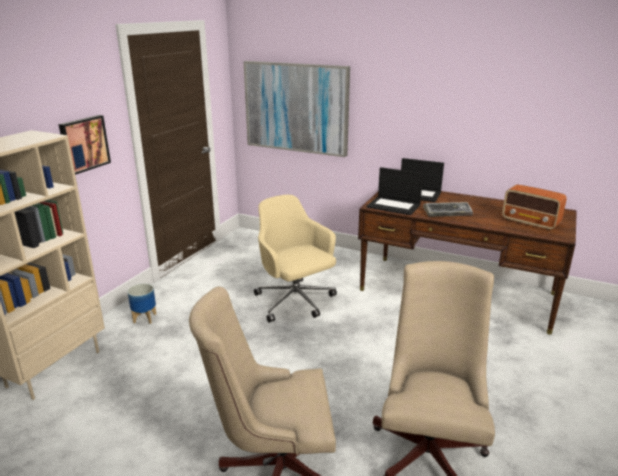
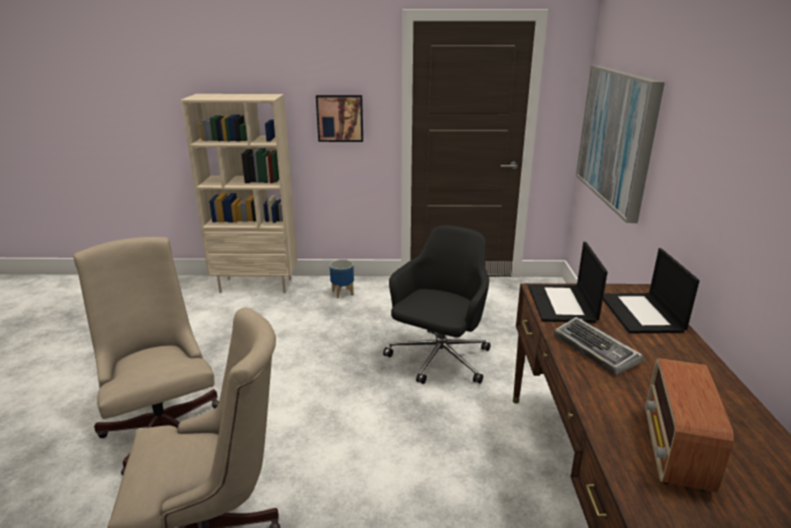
camera: 65 degrees right, 0 degrees up
(295, 302) = (438, 360): beige office chair -> black office chair

